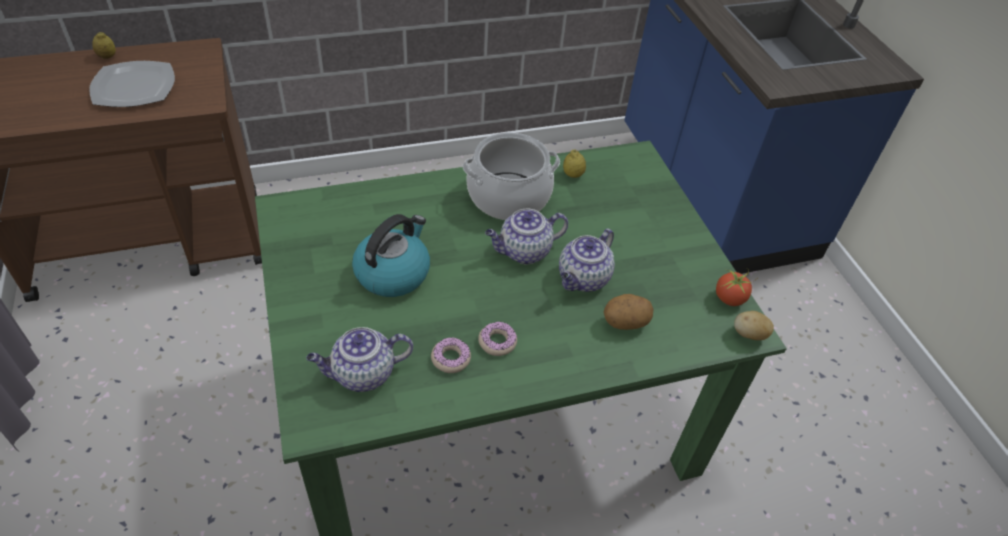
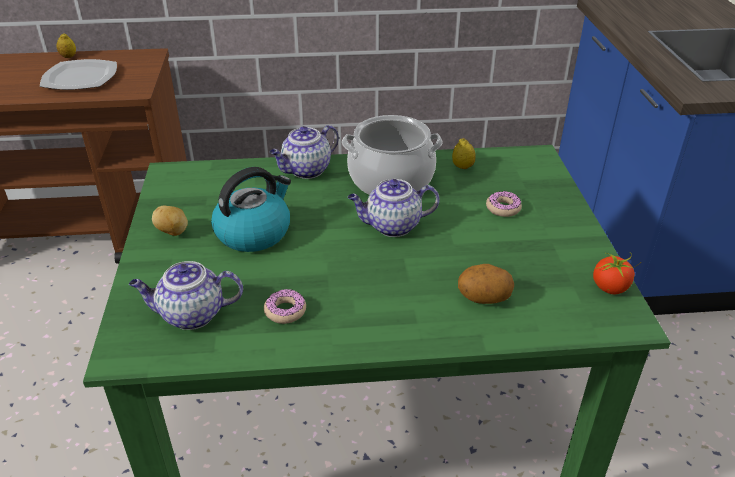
camera: 15 degrees right, 10 degrees down
(497, 342) = (339, 301): donut -> donut (503, 208)
(583, 279) = (448, 255): teapot -> teapot (306, 170)
(749, 335) = (626, 324): potato -> potato (173, 232)

